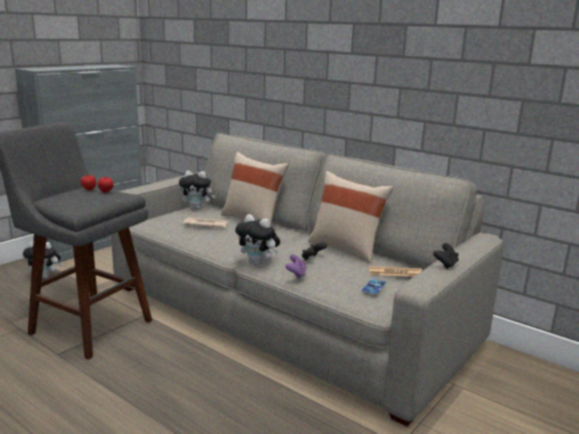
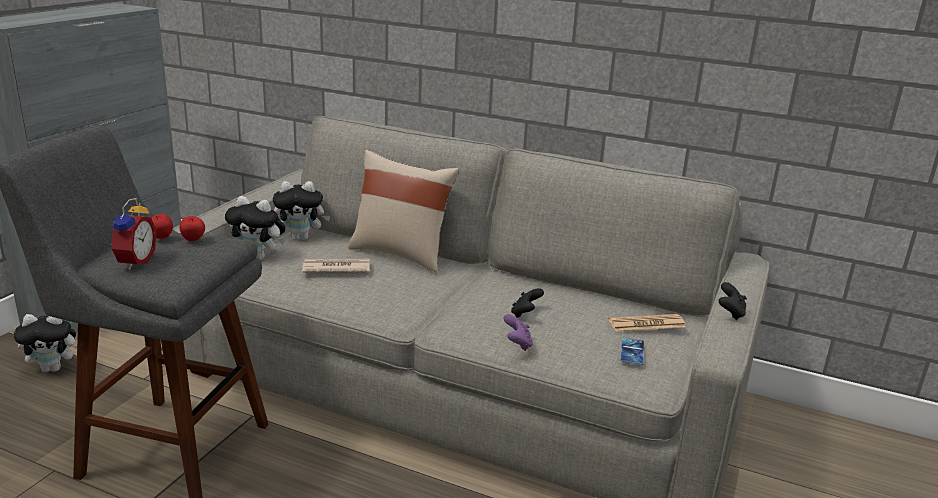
camera: 15 degrees left, 5 degrees up
(64, 199) = (134, 262): none -> alarm clock
(258, 263) = (449, 330): plush toy -> plush toy (259, 258)
(346, 249) = (559, 290): beige pillow -> none

